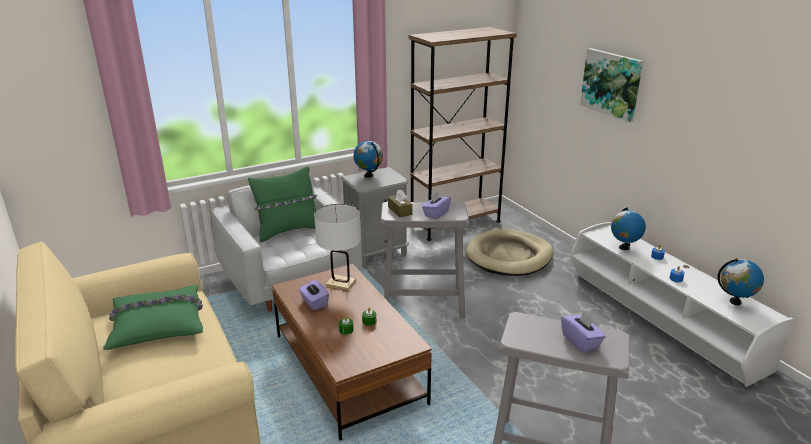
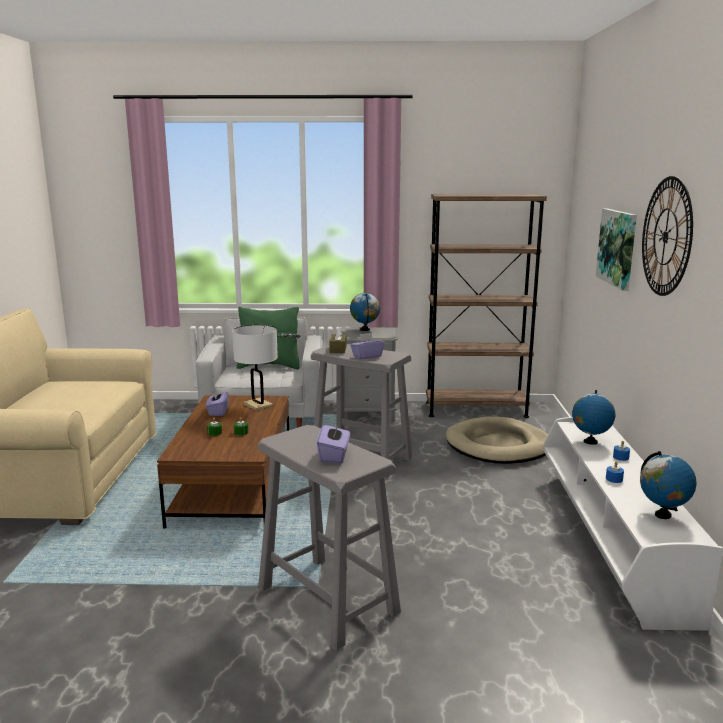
camera: 30 degrees right, 10 degrees down
(158, 324) = (78, 390): green pillow -> none
(693, 85) = (666, 236): none -> wall clock

